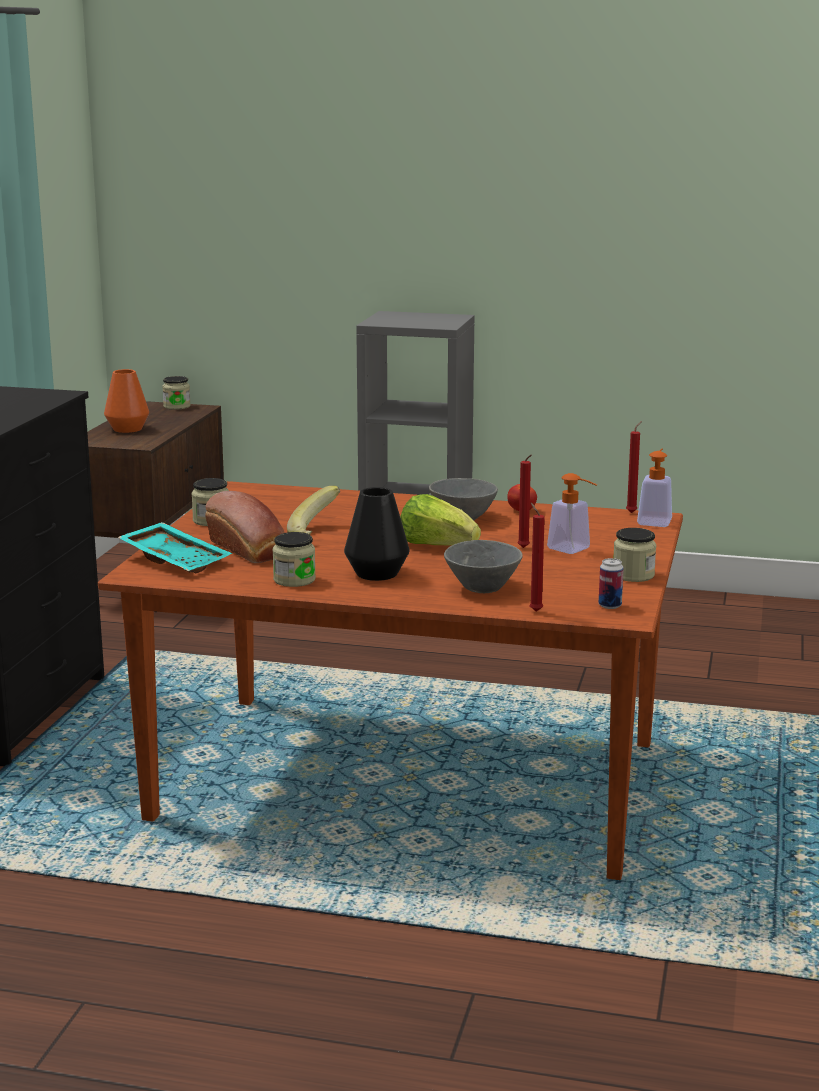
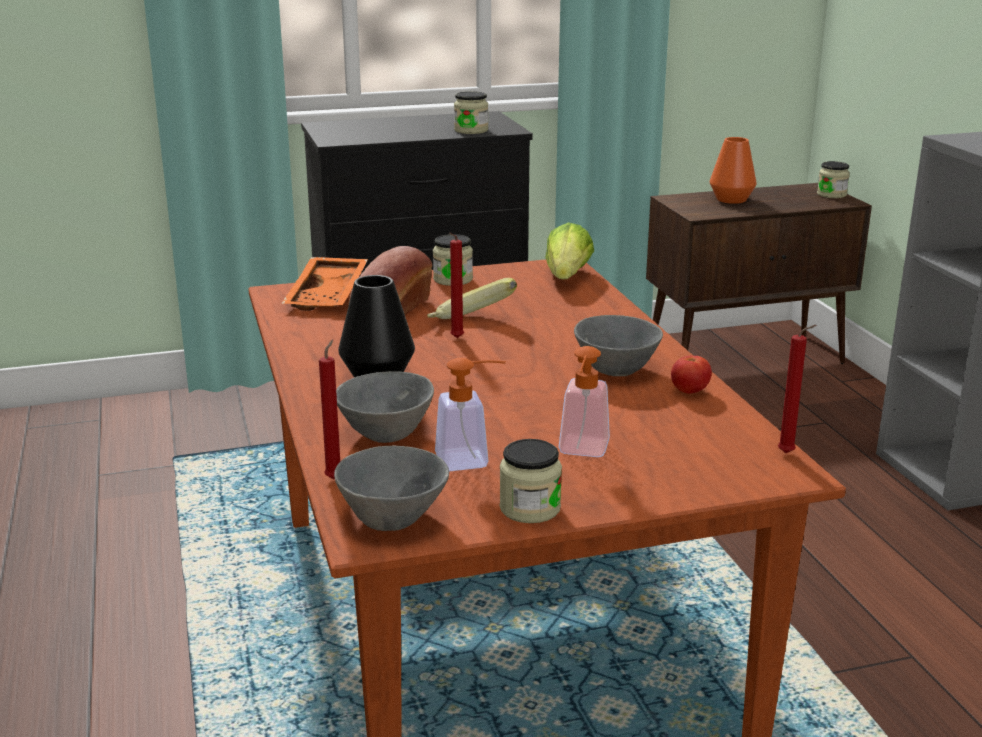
camera: 60 degrees right, 5 degrees up
(177, 560) = (329, 295): turquoise tray -> orange tray
(294, 580) = (321, 348): jar -> jar (471, 130)
(437, 546) = (499, 380): lettuce -> lettuce (567, 277)
(524, 548) = (551, 423): red candle -> red candle (455, 338)
(610, 606) = (395, 518): can -> grey bowl
(655, 520) = (778, 475): soap dispenser -> soap dispenser (471, 459)

